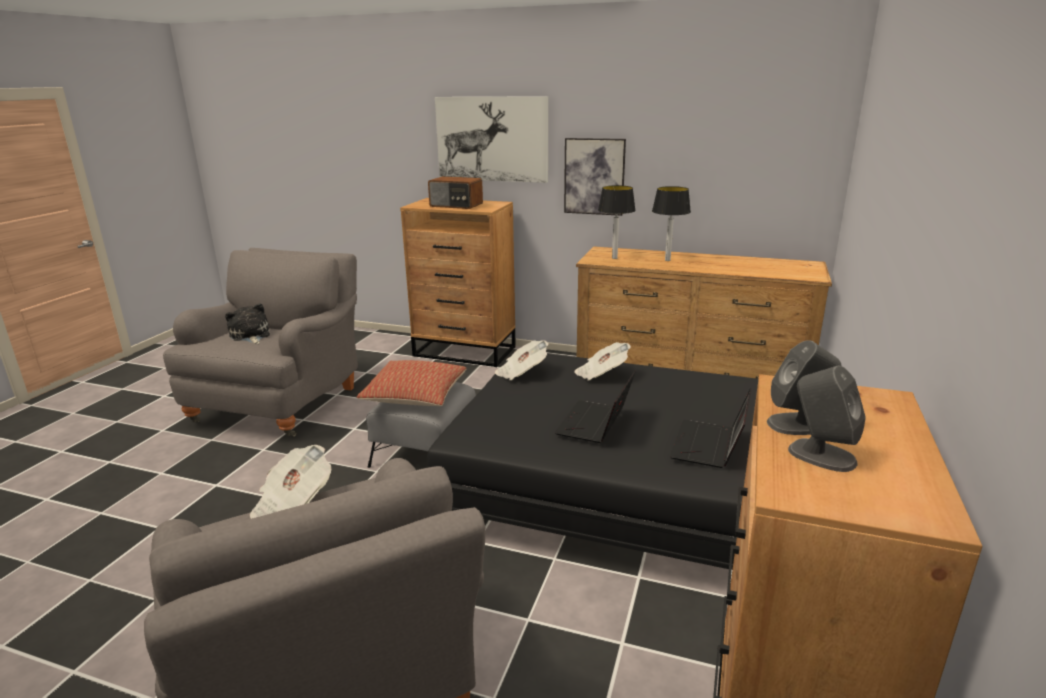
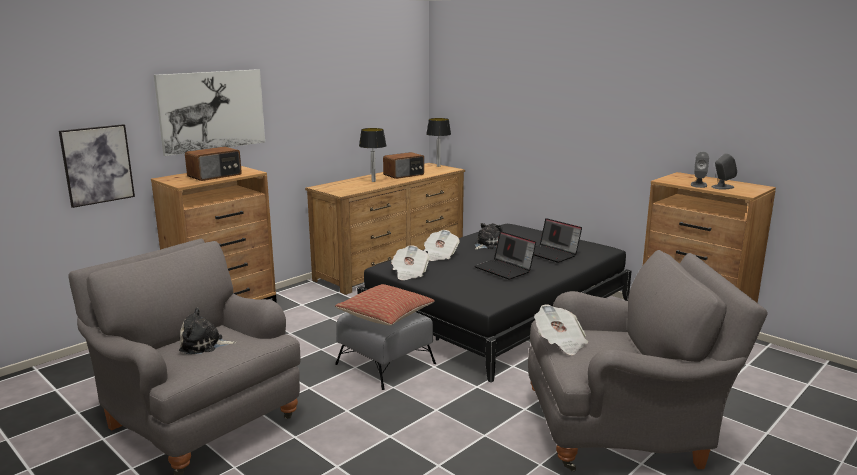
camera: 65 degrees left, 5 degrees down
(594, 176) = (297, 131): picture -> picture (97, 165)
(614, 258) = (346, 188): table lamp -> table lamp (438, 166)
(687, 393) = (487, 244): none -> plush toy
(727, 264) = (404, 175): none -> radio

